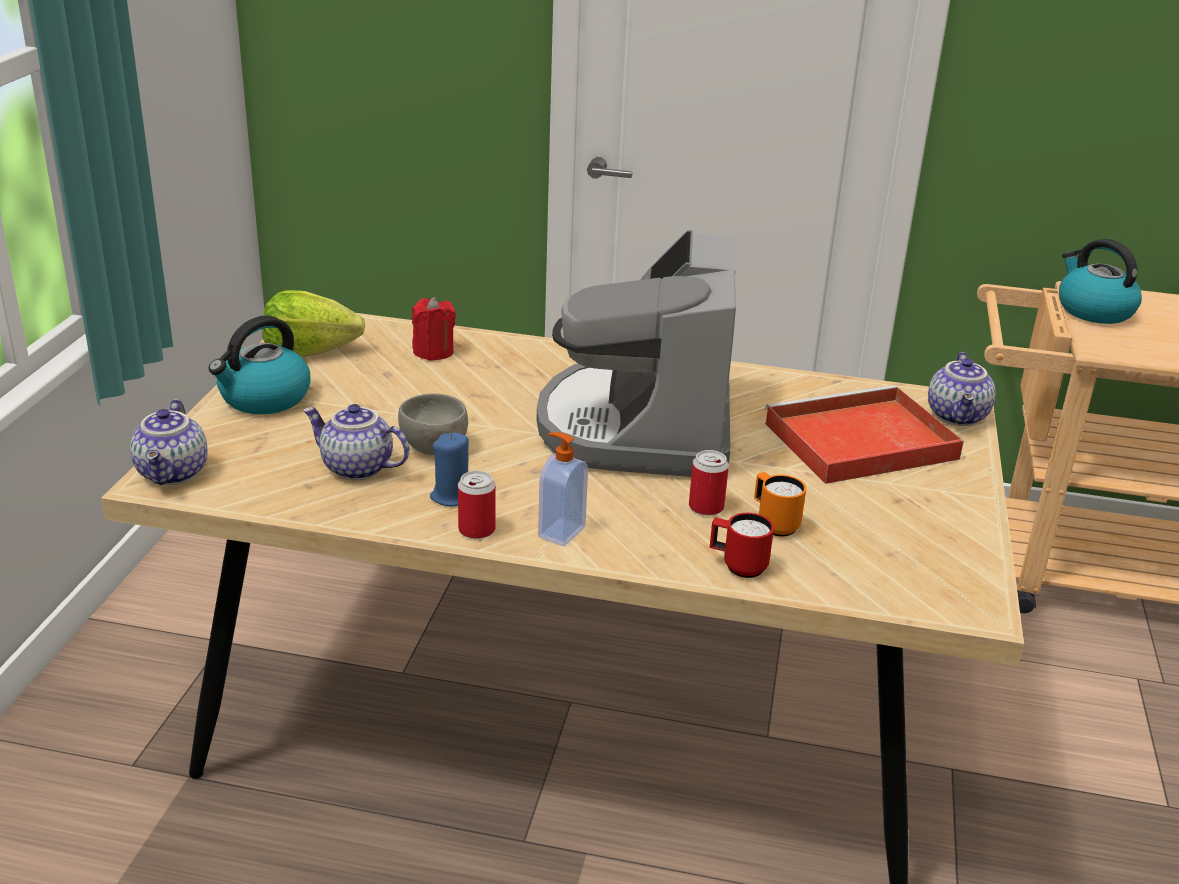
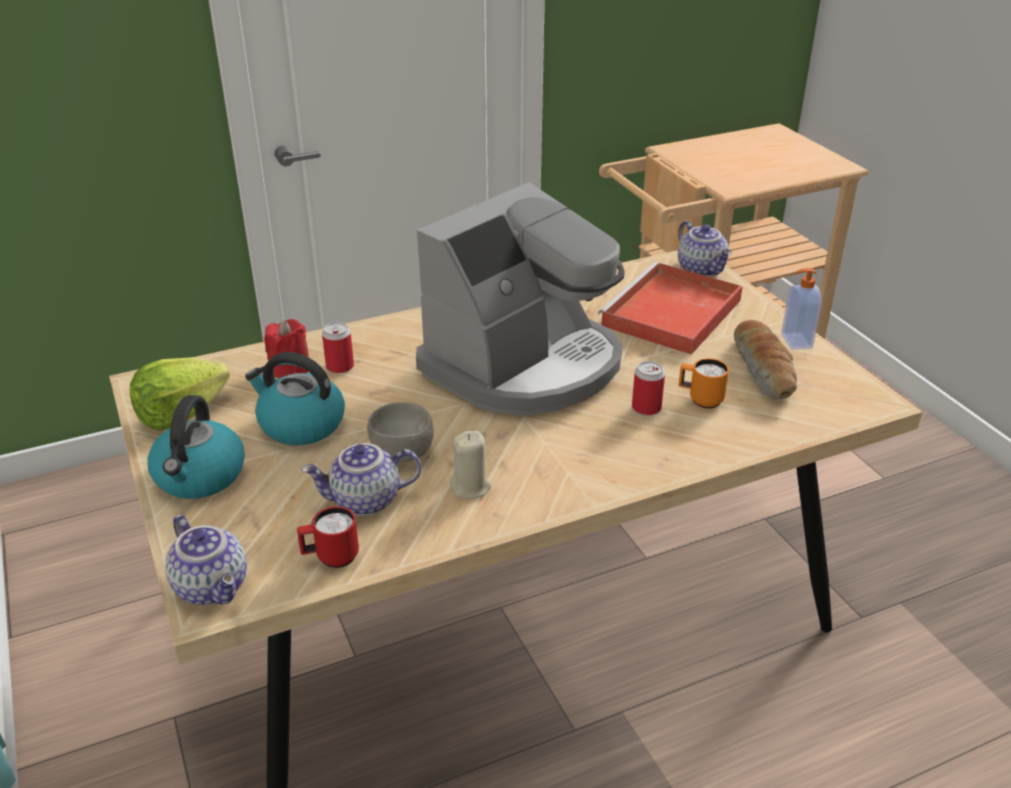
camera: 35 degrees left, 5 degrees up
(453, 496) = (470, 487): blue candle -> beige candle
(476, 530) = (524, 505): can -> can (340, 367)
(560, 532) = (581, 476): soap dispenser -> soap dispenser (795, 341)
(639, 427) = (525, 365): coffee machine -> coffee machine turned 105 degrees counterclockwise
(737, 566) = (720, 442): red mug -> red mug (331, 558)
(886, 529) = (764, 371): none -> bread
(1093, 310) = (694, 162): kettle -> kettle (300, 424)

